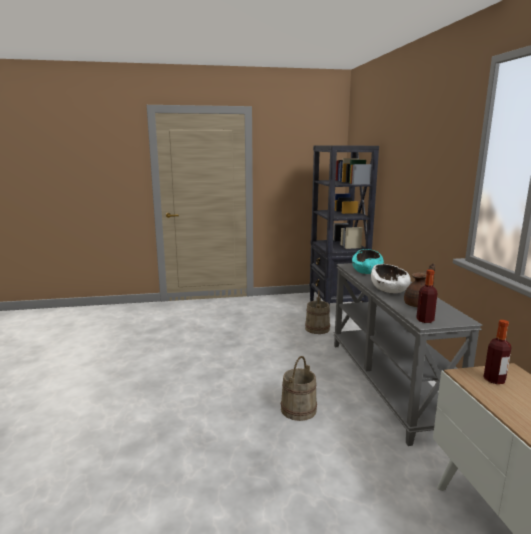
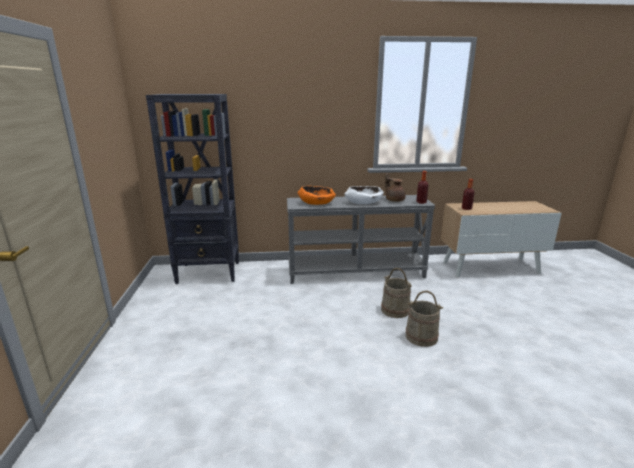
camera: 85 degrees left, 5 degrees up
(317, 329) = (250, 287): beige bucket -> beige bucket (421, 336)
(367, 271) = (316, 203): turquoise bowl -> orange bowl

